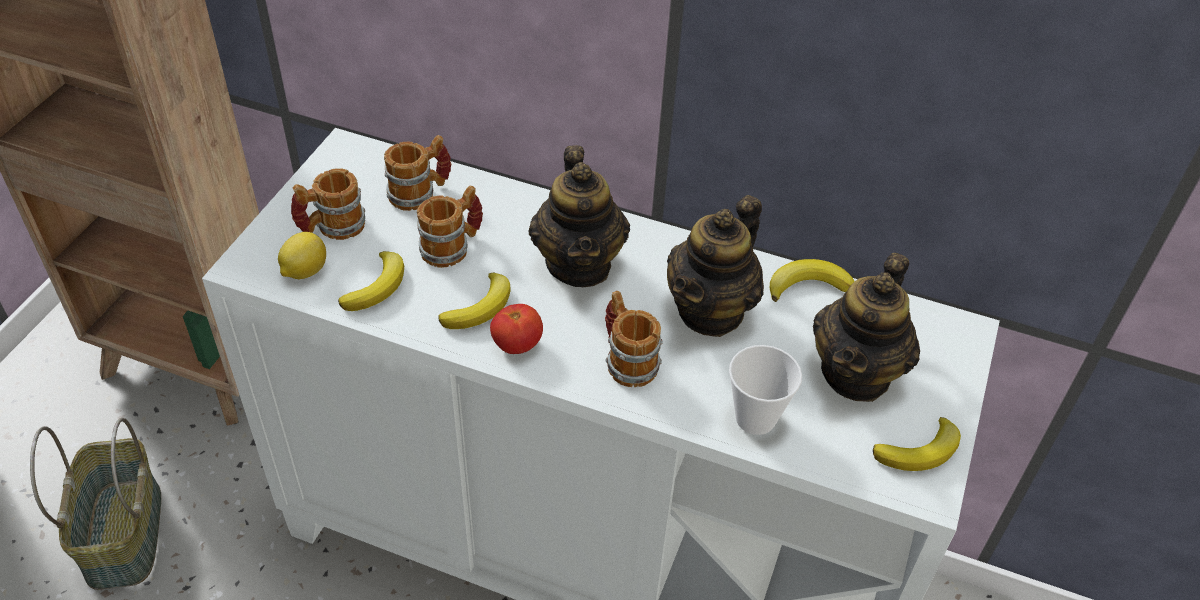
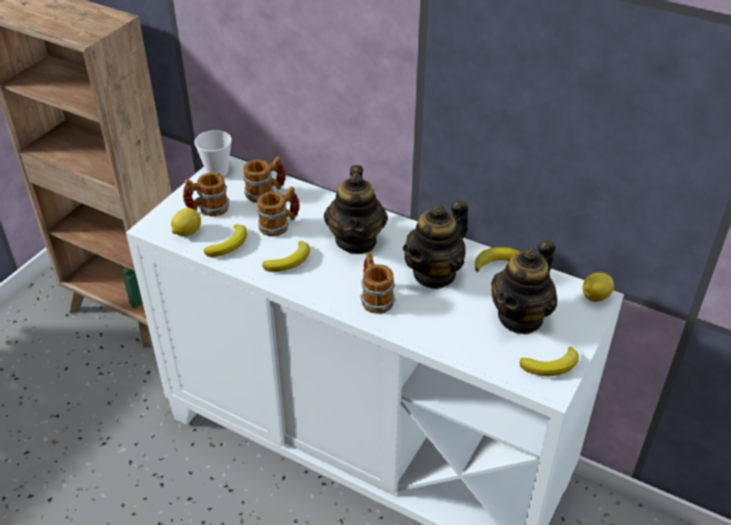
camera: 10 degrees right, 5 degrees down
(122, 533) = (69, 406): basket -> none
(517, 345) = (308, 284): tomato -> none
(755, 418) = (449, 337): cup -> cup (217, 171)
(960, 328) = (596, 296): none -> lemon

